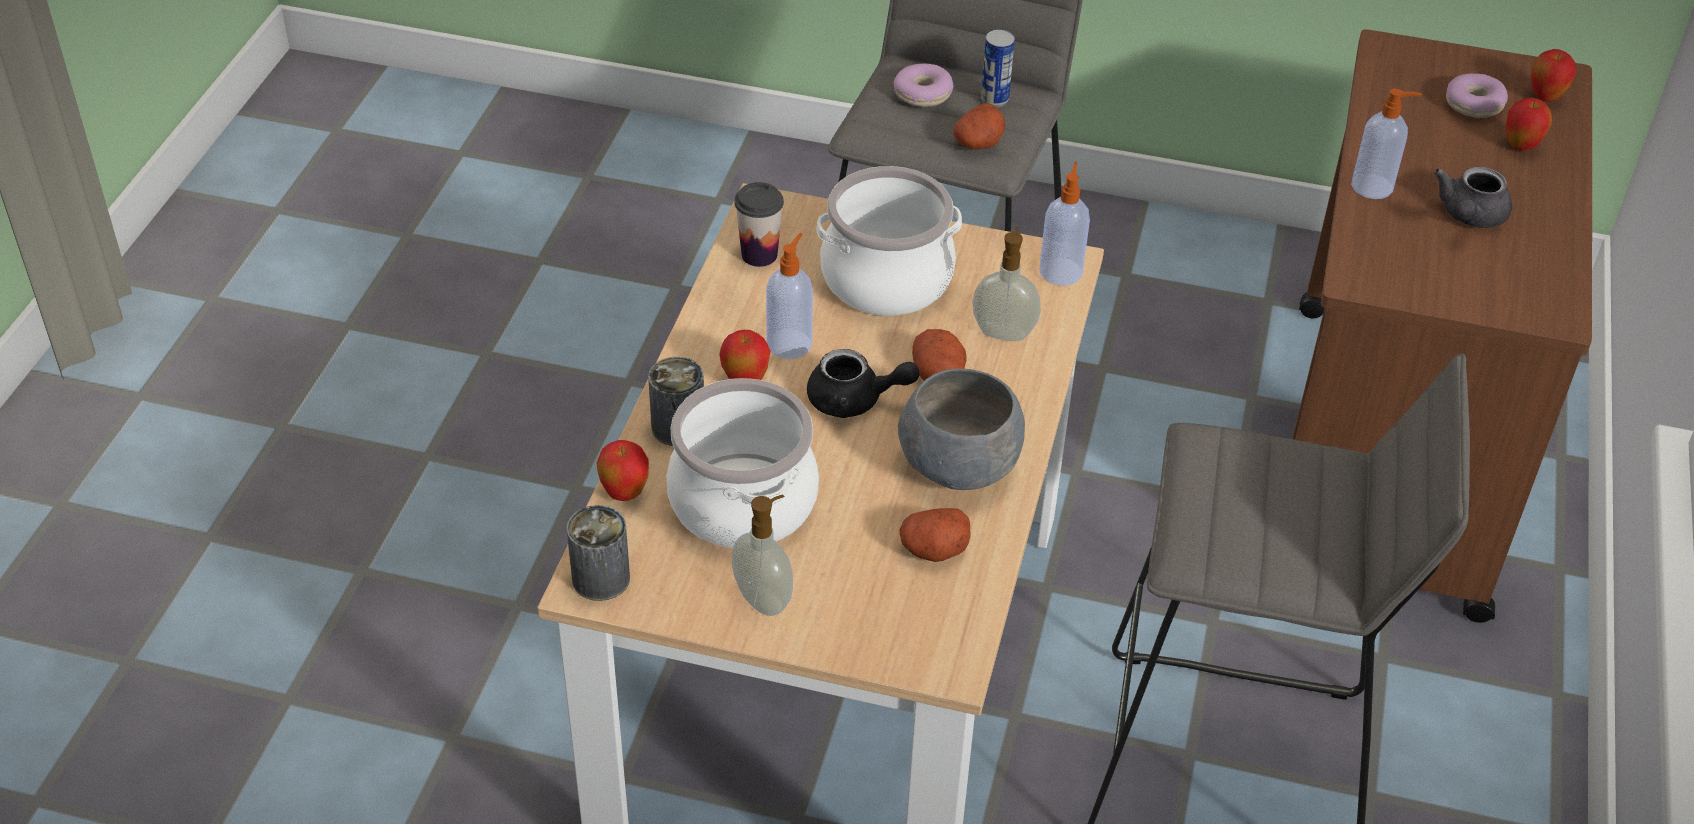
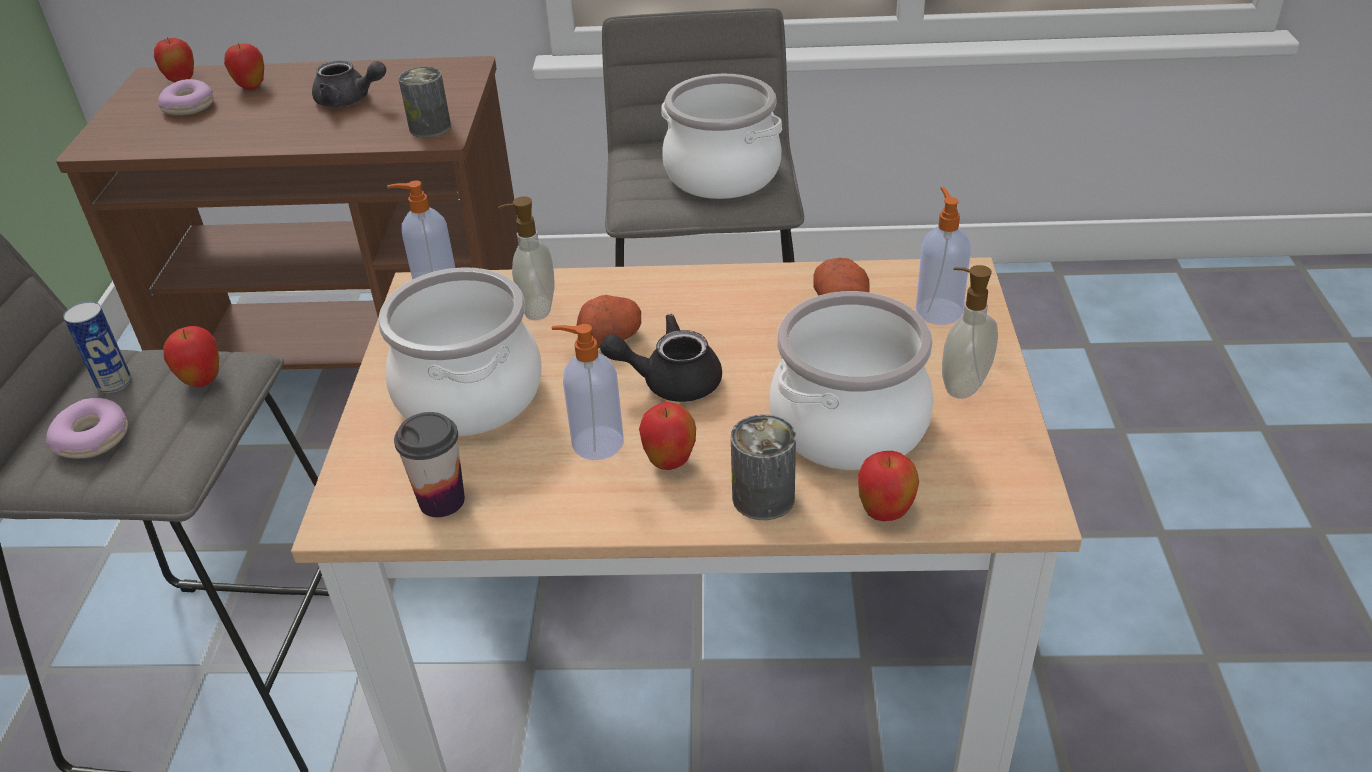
camera: 100 degrees left, 5 degrees down
(601, 578) = (1012, 499): can -> can (430, 127)
(855, 401) = (670, 381): black teapot -> black teapot turned 90 degrees counterclockwise
(959, 463) = (729, 306): grey bowl -> none
(978, 143) = (202, 381): potato -> apple
(1255, 525) = (721, 175): none -> cooking pot
(1373, 187) = (310, 138): soap dispenser -> soap dispenser (938, 310)

